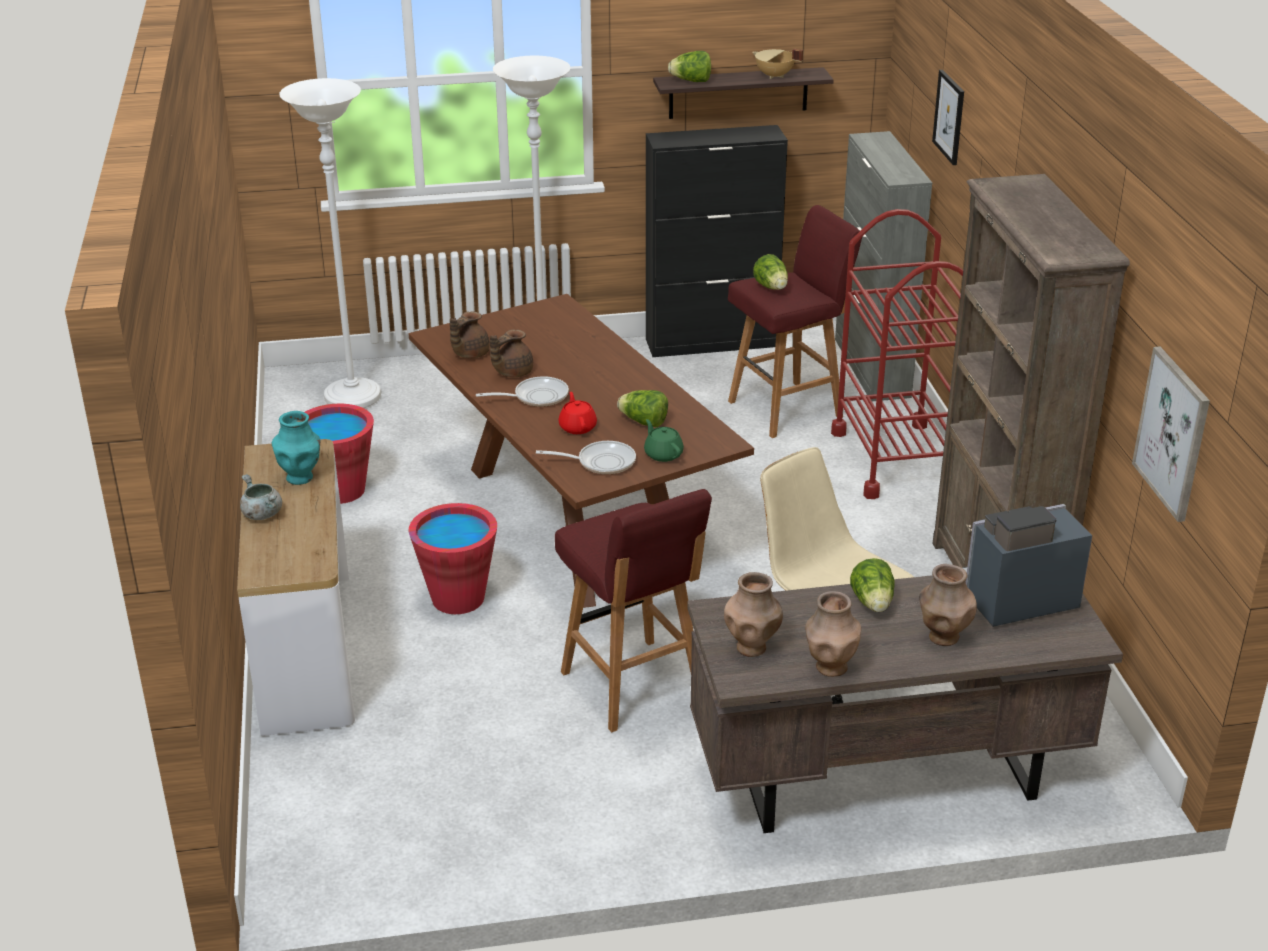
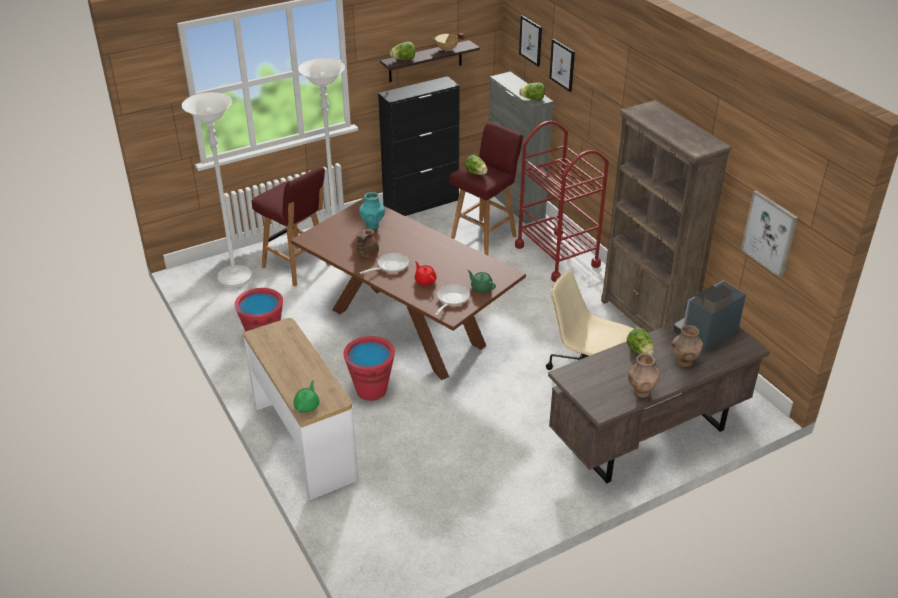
camera: 20 degrees left, 5 degrees up
(261, 514) = (283, 373): grey cooking pot -> none
(265, 566) = (307, 405): none -> green teapot
(300, 477) = (290, 345): turquoise vase -> turquoise vase (372, 226)
(469, 354) = (335, 246): brown teapot -> none
(601, 462) = (451, 299): frying pan -> frying pan turned 45 degrees counterclockwise
(633, 687) = (496, 419): red stool -> red stool (297, 267)
(644, 422) = (459, 270): lettuce -> lettuce (532, 99)
(752, 647) = (596, 390): brown vase -> none
(918, 75) = (531, 40): none -> picture

